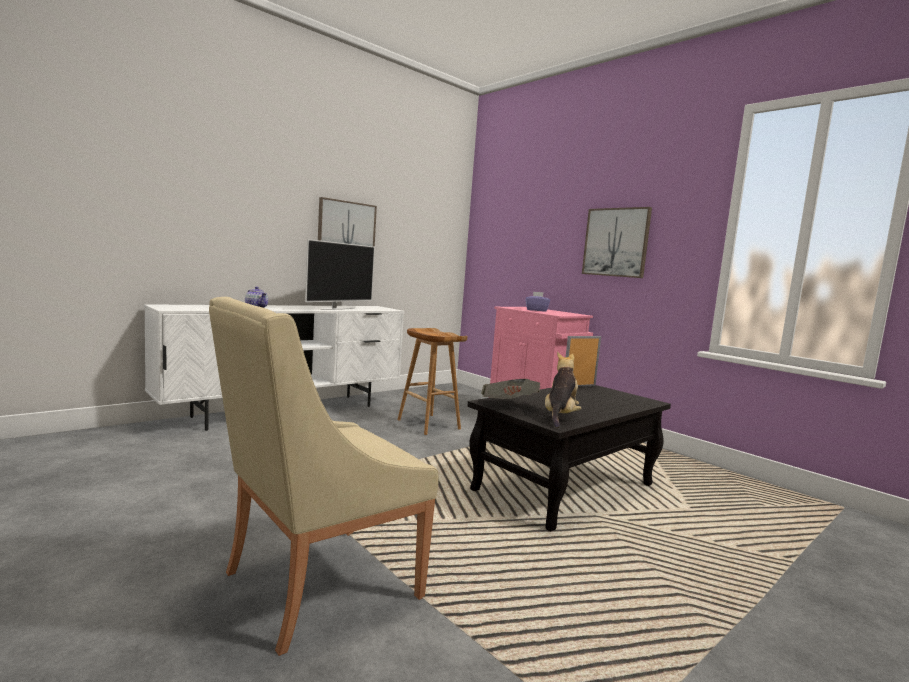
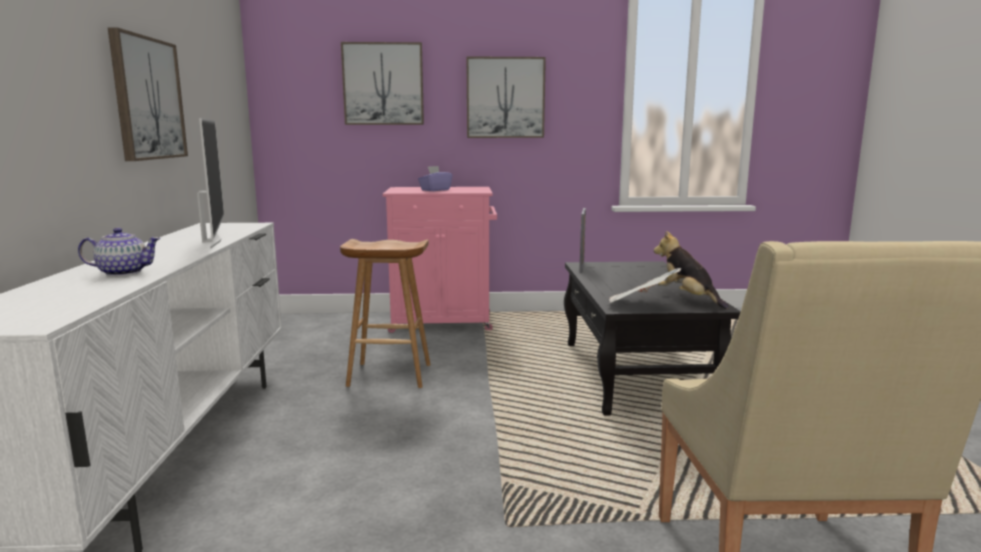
camera: 50 degrees left, 5 degrees up
(536, 231) = (383, 84): none -> picture

